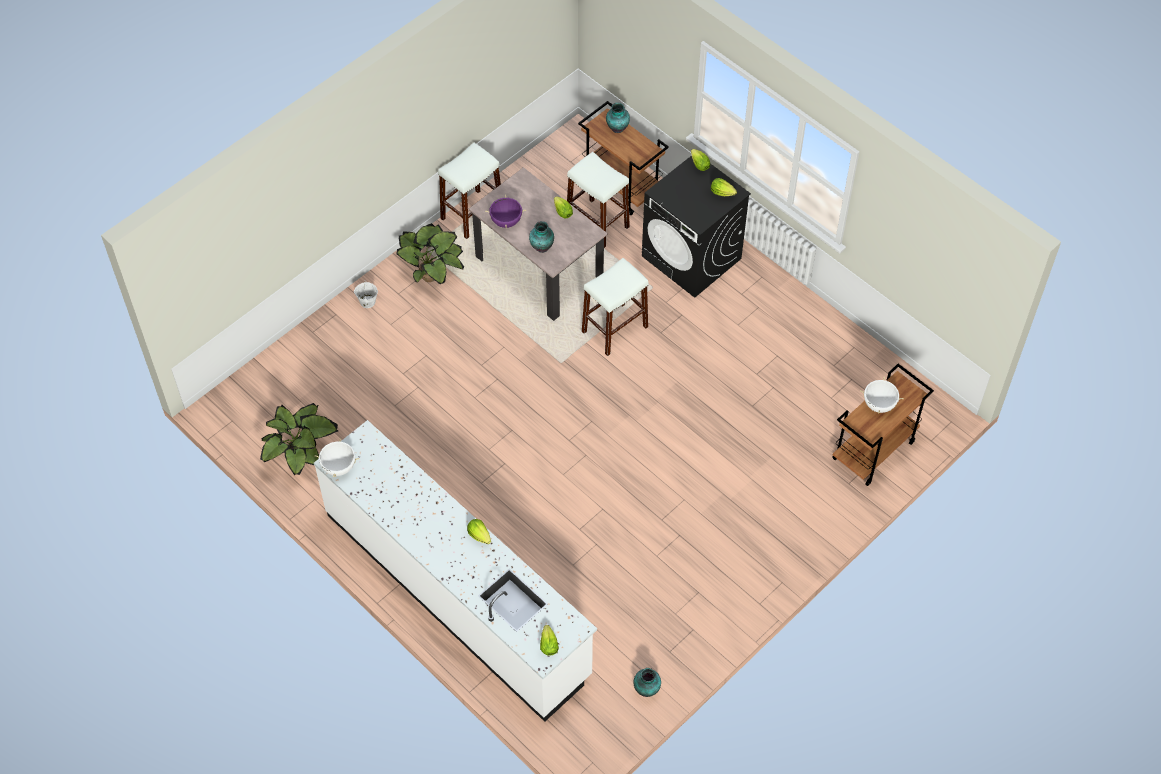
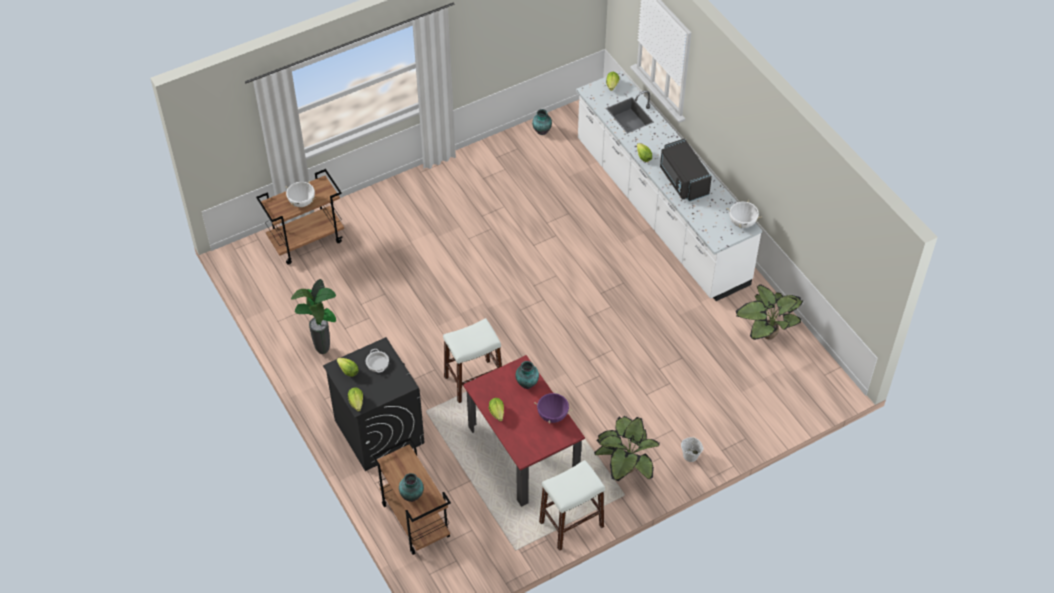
camera: 165 degrees left, 5 degrees down
(422, 510) = (682, 181): none -> black microwave
(539, 269) = (523, 452): beige dining table -> red dining table
(597, 223) = (453, 485): white stool -> none
(696, 206) = (377, 363): none -> cooking pot
(787, 325) = (324, 351): none -> potted plant

